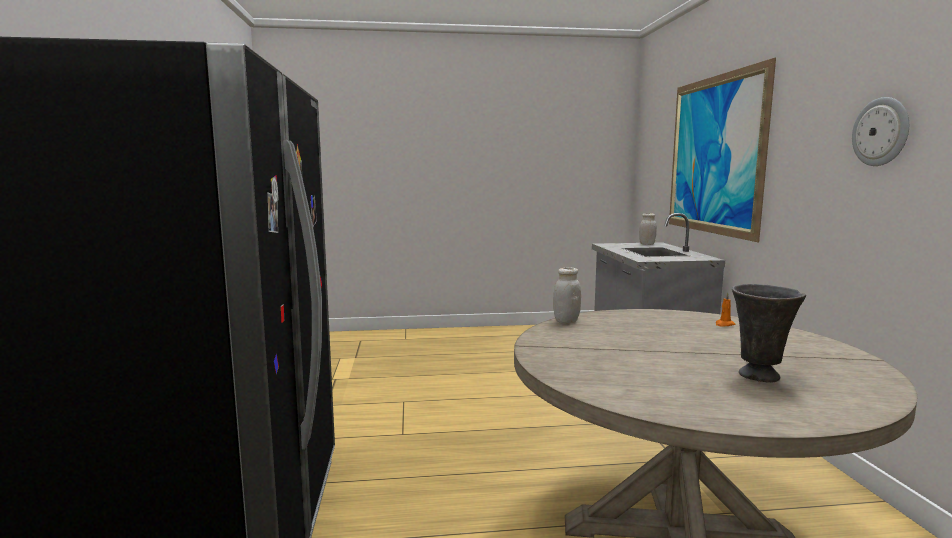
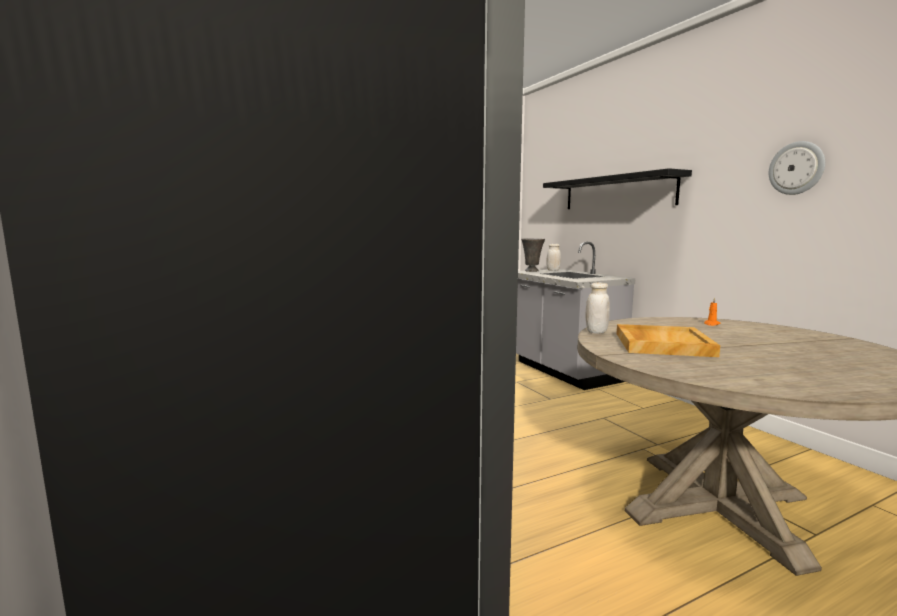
camera: 20 degrees left, 0 degrees up
(609, 341) = (661, 344): none -> beige tray
(713, 155) = (617, 192): picture -> black shelf
(760, 376) = (815, 358): grey vase -> grey vase (532, 271)

